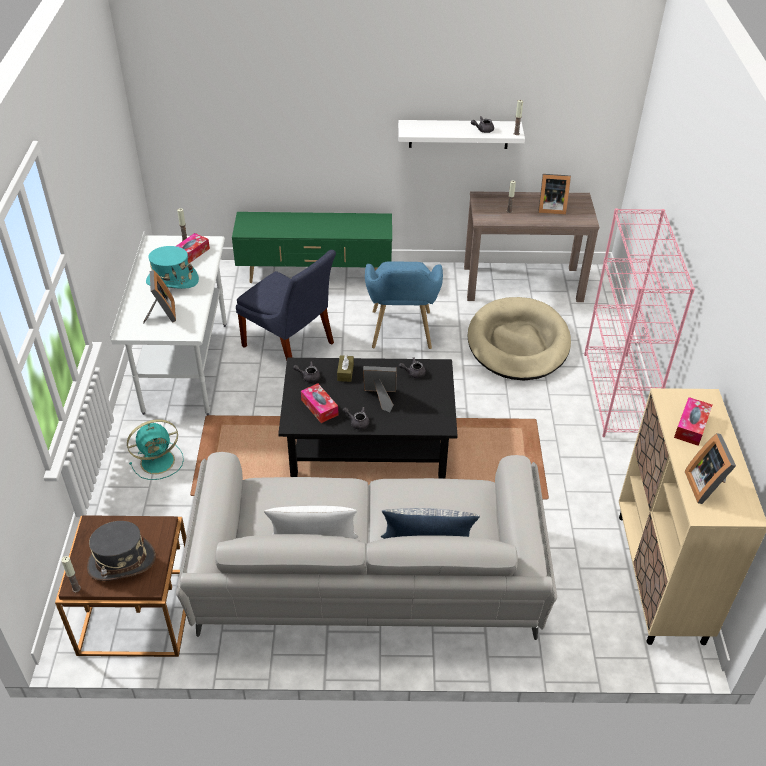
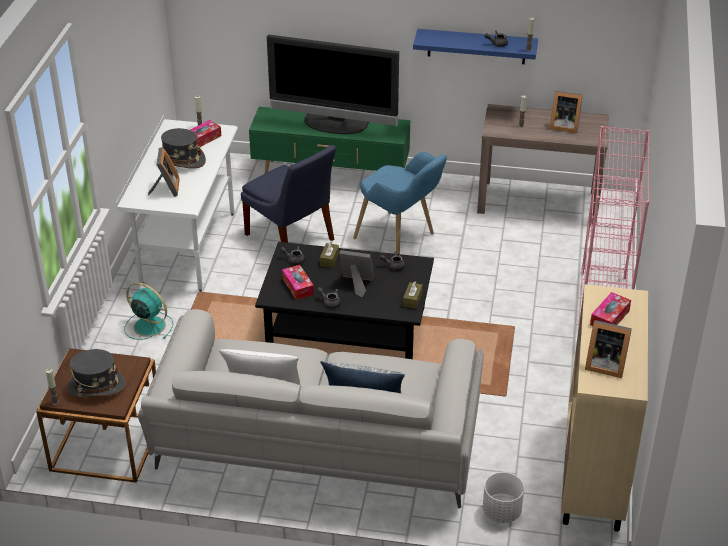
camera: 10 degrees right, 5 degrees down
(159, 461) = (148, 325): turquoise fan -> turquoise fan turned 135 degrees counterclockwise
(172, 280) = (181, 161): turquoise hat -> grey hat
(317, 224) = (334, 125): none -> television
(401, 337) = (402, 240): blue armchair -> blue armchair turned 60 degrees counterclockwise
(442, 409) = (412, 299): none -> brown tissue box
(459, 134) = (476, 46): white shelf -> blue shelf
(518, 343) = (517, 257): beige dog bed -> none
(580, 638) = (501, 512): none -> white planter
(706, 485) = (604, 364): picture frame -> picture frame turned 75 degrees counterclockwise

